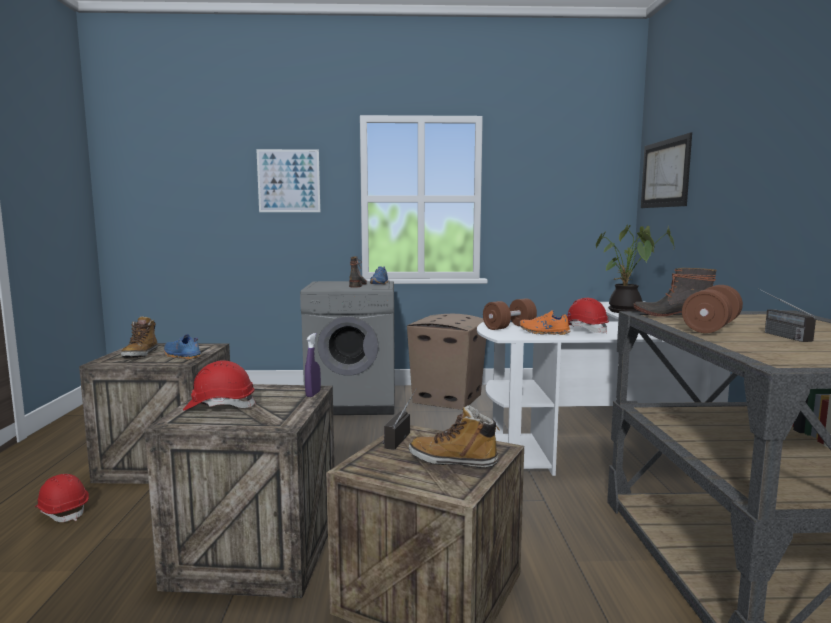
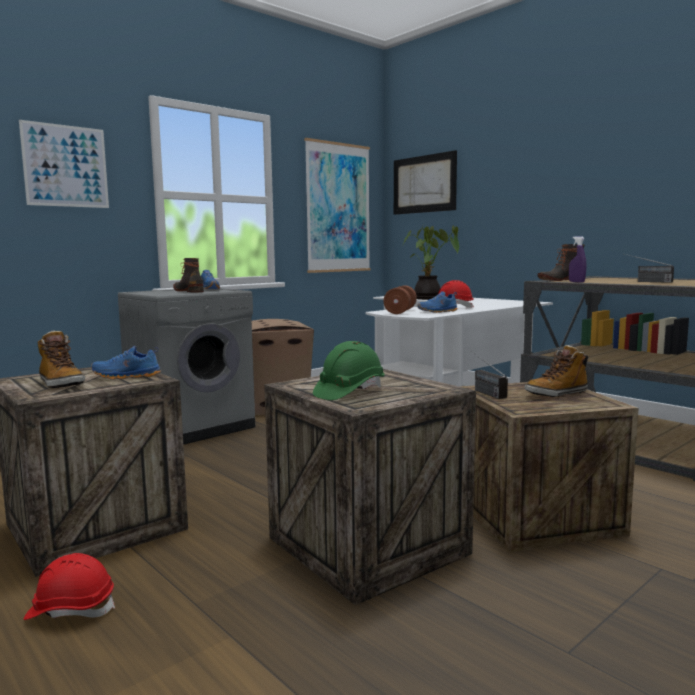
camera: 40 degrees left, 0 degrees up
(220, 406) = (349, 392): red hard hat -> green hard hat
(313, 394) = (386, 372): purple spray bottle -> purple spray bottle (576, 282)
(544, 333) = (438, 311): orange shoe -> blue shoe
(565, 203) = (338, 208): none -> picture
(711, 327) = (610, 281): brown dumbbell -> none

